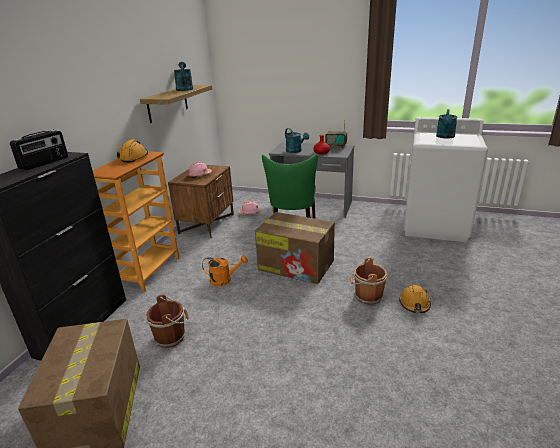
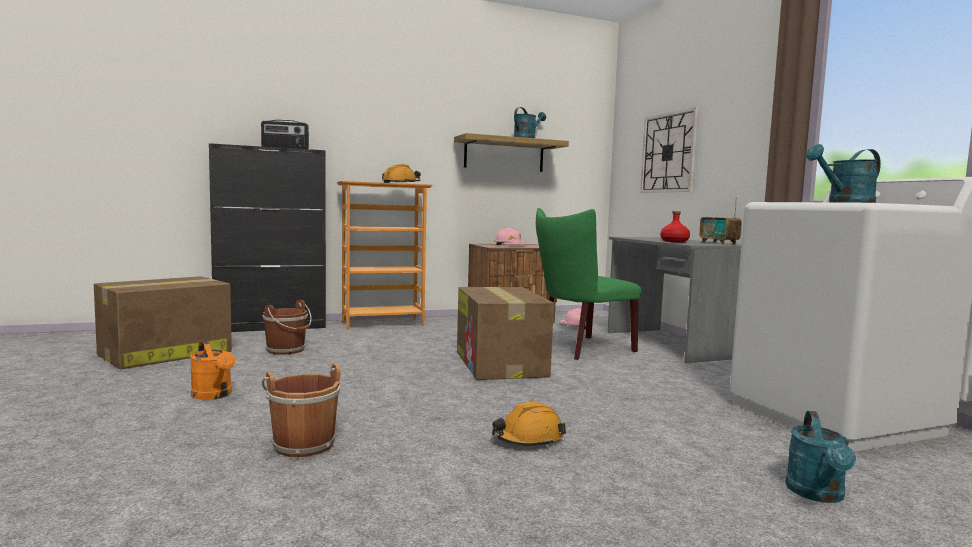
camera: 50 degrees right, 20 degrees down
(224, 280) = (412, 346): orange watering can -> orange watering can (214, 396)
(274, 86) = (668, 153): none -> wall clock
(295, 151) = (646, 238): turquoise watering can -> turquoise watering can (818, 495)
(367, 296) = (494, 408): brown bucket -> brown bucket (302, 444)

